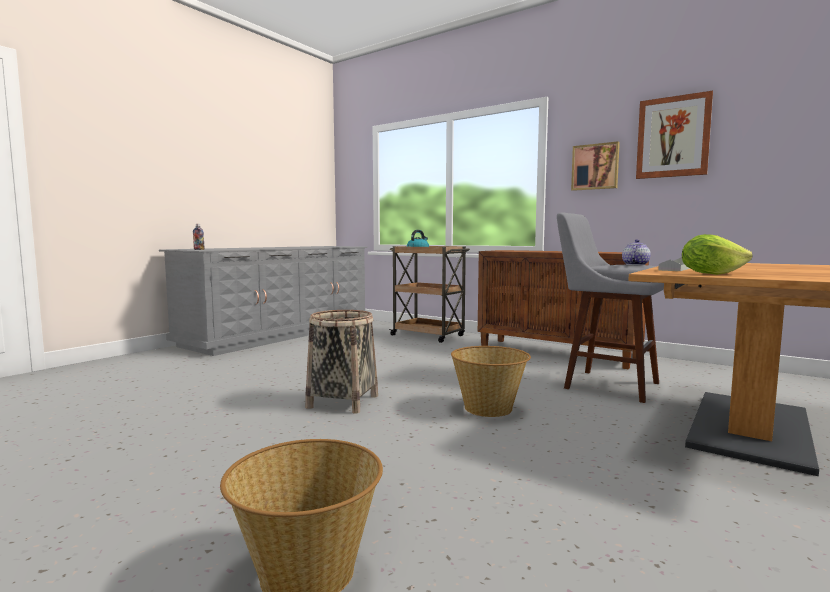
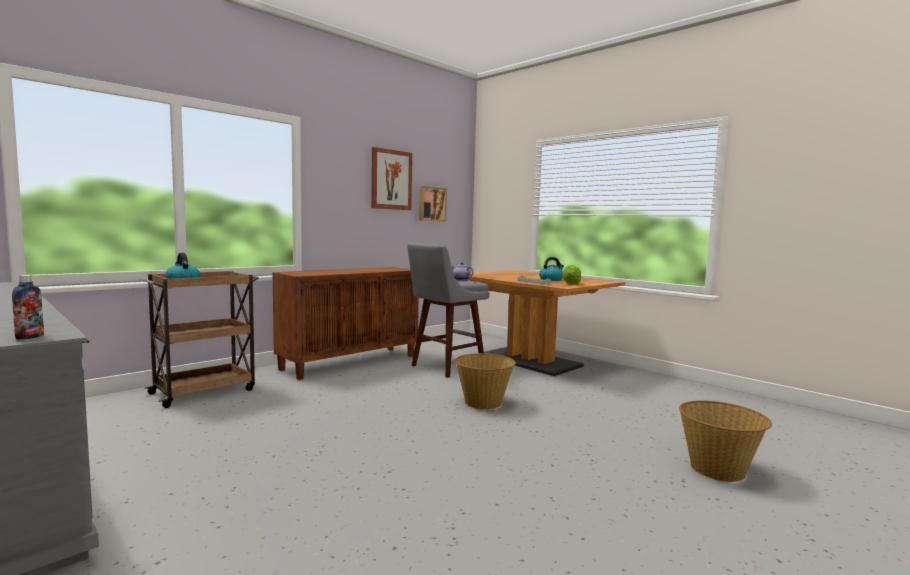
camera: 80 degrees left, 0 degrees up
(343, 401) = (445, 450): basket -> none
(595, 167) = (342, 194): picture -> picture (431, 204)
(757, 271) = (551, 279): none -> kettle

